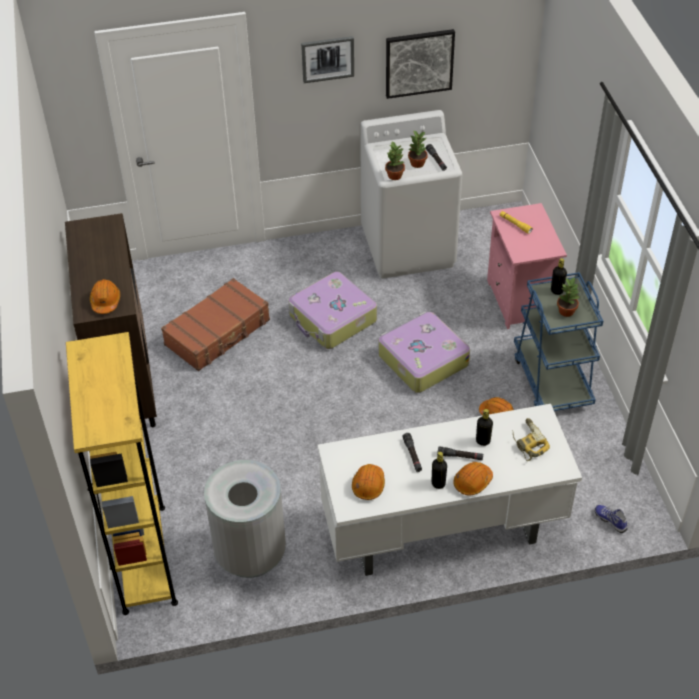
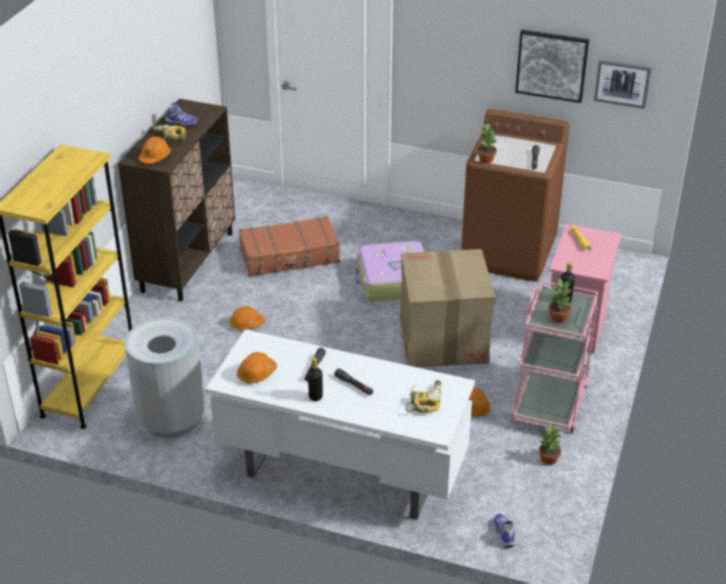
camera: 30 degrees right, 10 degrees down
(95, 250) = (182, 123): none -> shoe
(97, 273) = (167, 137): none -> power drill
(327, 58) = (463, 34): picture -> picture (622, 83)
(408, 247) = (509, 253): white washing machine -> brown washing machine
(417, 163) = (515, 157): potted plant -> potted plant (548, 459)
(422, 360) = (443, 340): suitcase -> cardboard box
(472, 482) = (346, 408): orange hard hat -> orange hard hat (246, 324)
(483, 441) = (385, 382): black bottle -> none
(552, 379) = (550, 401): blue cart -> pink cart

